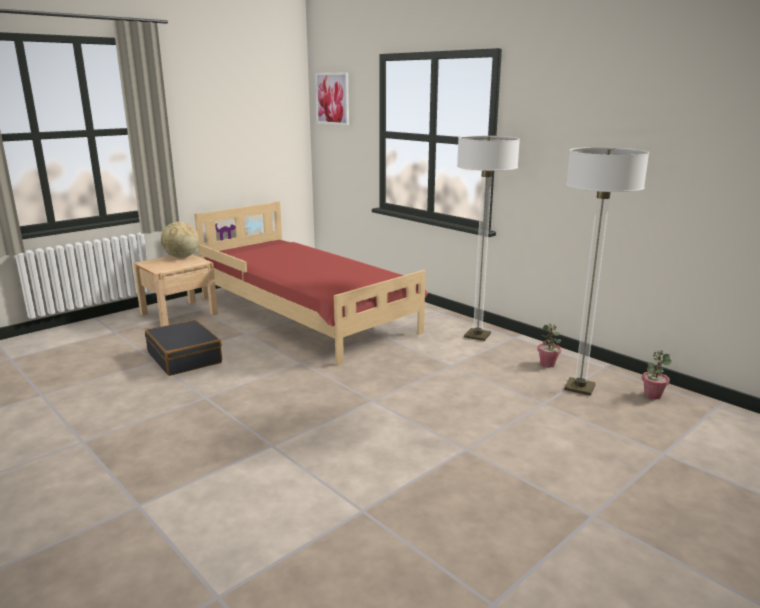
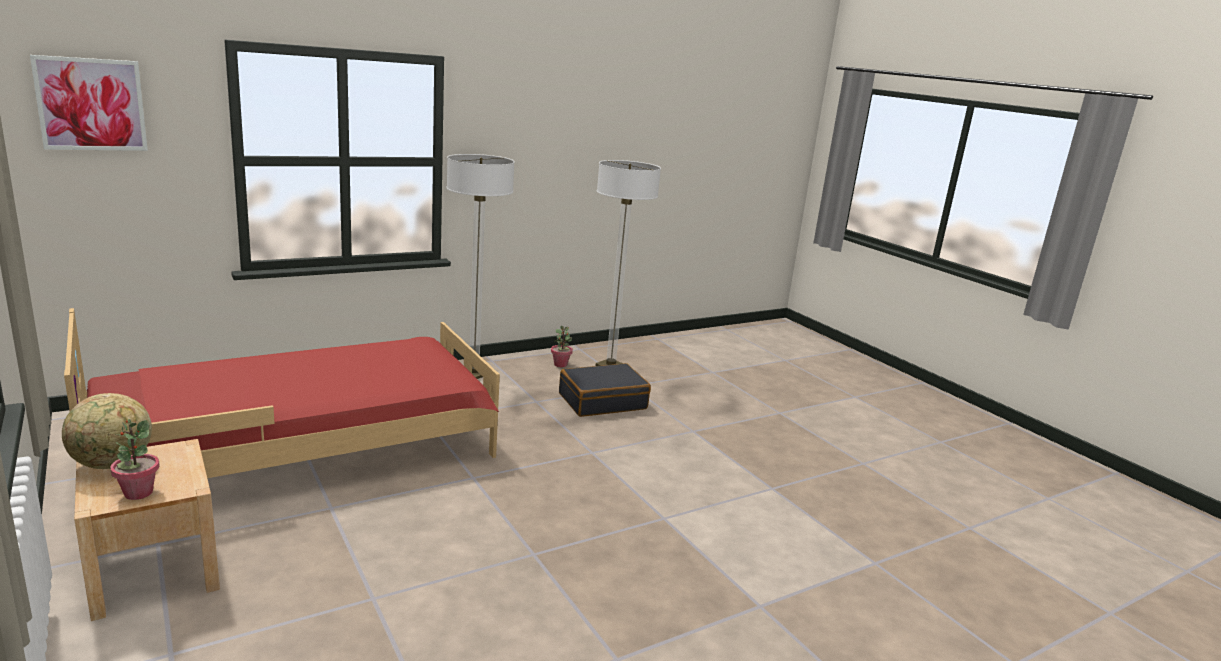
camera: 80 degrees left, 0 degrees up
(185, 358) = (384, 567): black suitcase -> black suitcase (602, 401)
(652, 395) = (634, 349): potted plant -> potted plant (138, 493)

